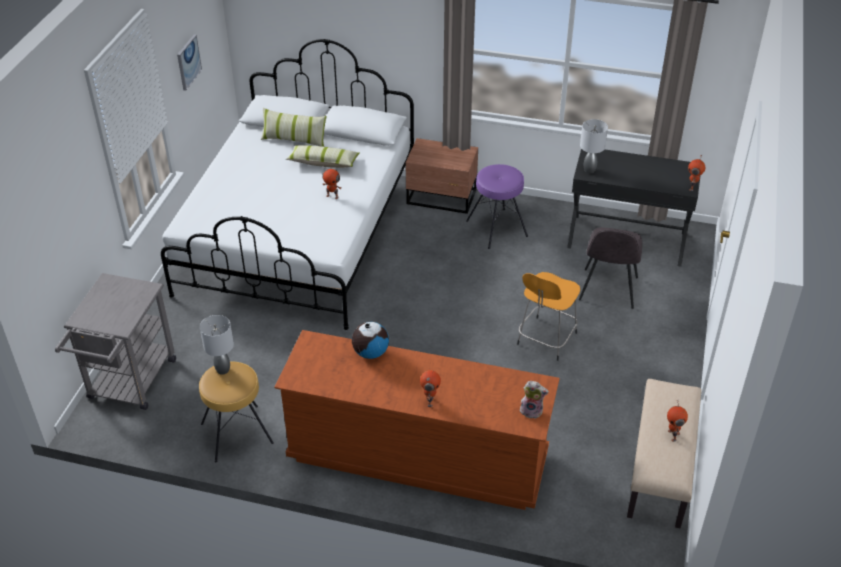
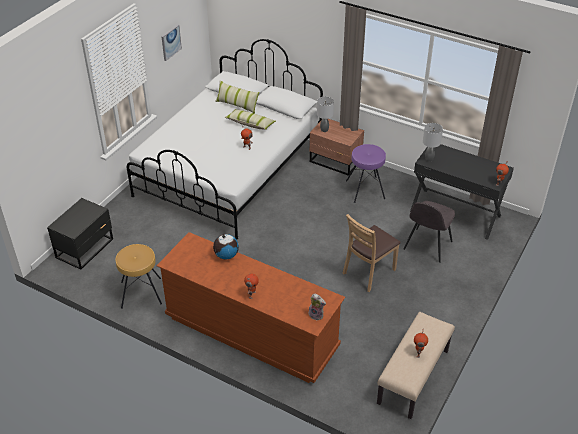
camera: 15 degrees right, 0 degrees up
(129, 384) = (86, 248): grey cart -> black nightstand
(222, 370) = (134, 249): grey table lamp -> grey table lamp (324, 130)
(546, 340) = (369, 272): orange stool -> brown chair

